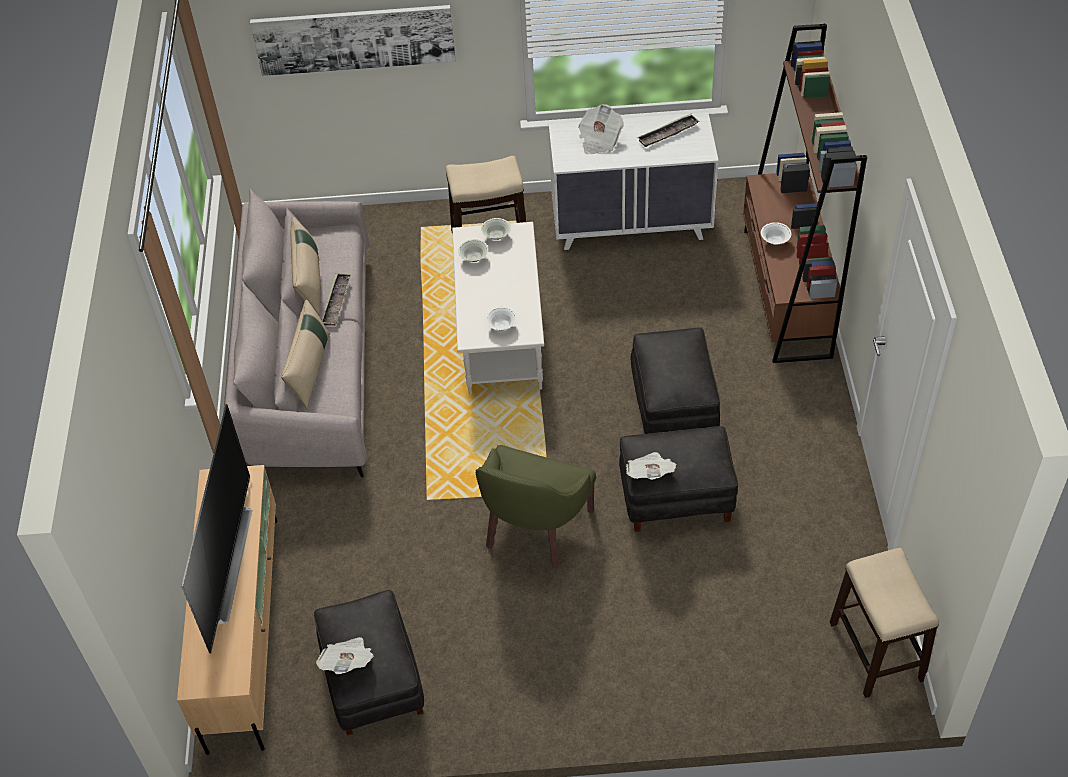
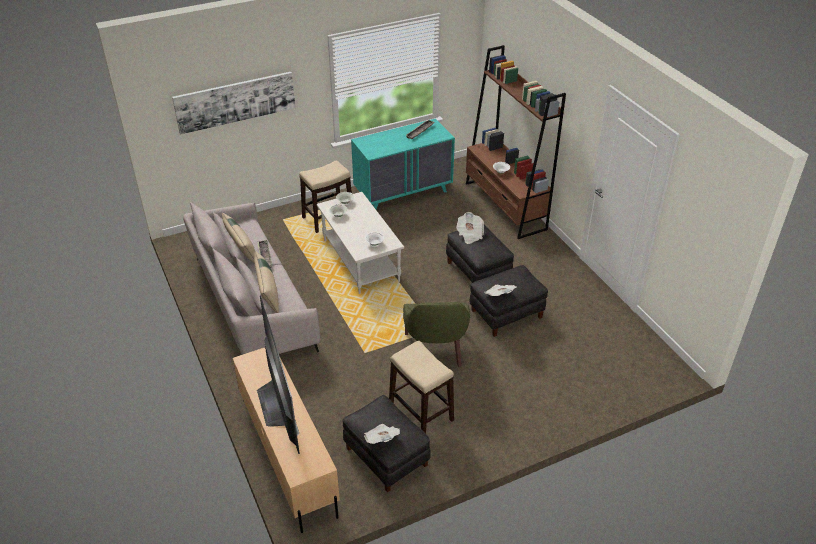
camera: 25 degrees left, 10 degrees down
(599, 140) = (384, 141): newspaper -> newspaper (469, 234)
(632, 224) = (403, 193): white dresser -> turquoise dresser
(877, 652) = (656, 358): stool -> stool (421, 413)

